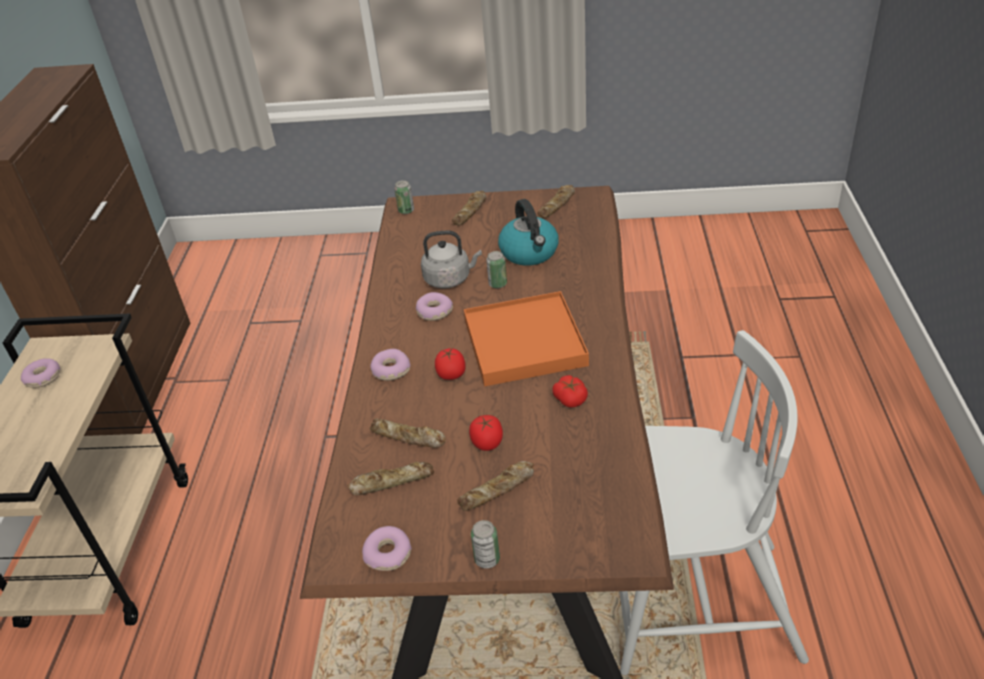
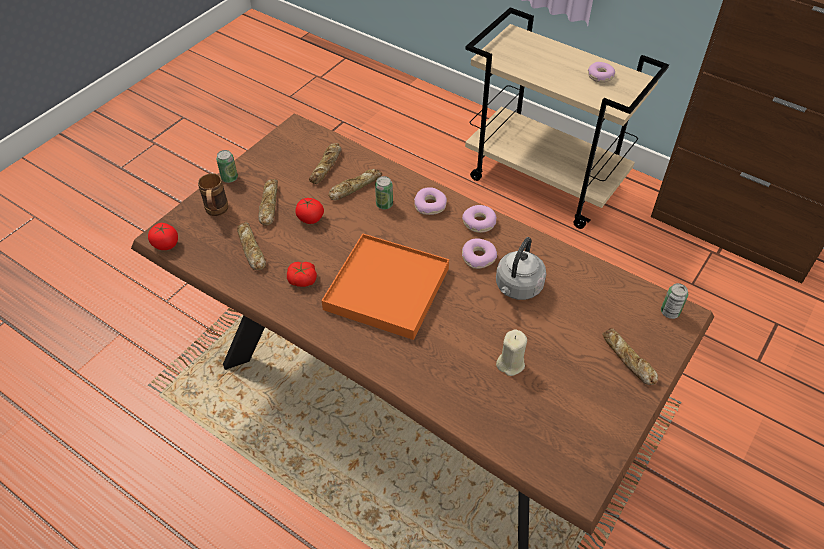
camera: 120 degrees right, 10 degrees up
(388, 554) = (277, 145): donut -> donut (479, 223)
(451, 374) = (394, 233): tomato -> tomato (166, 244)
(498, 284) = (480, 314): can -> can (384, 204)
(530, 253) = (510, 363): kettle -> beige candle
(552, 528) = (216, 212): none -> brown mug
(557, 205) = (583, 440): bread -> bread (250, 249)
(695, 606) = (226, 445): white chair -> none

